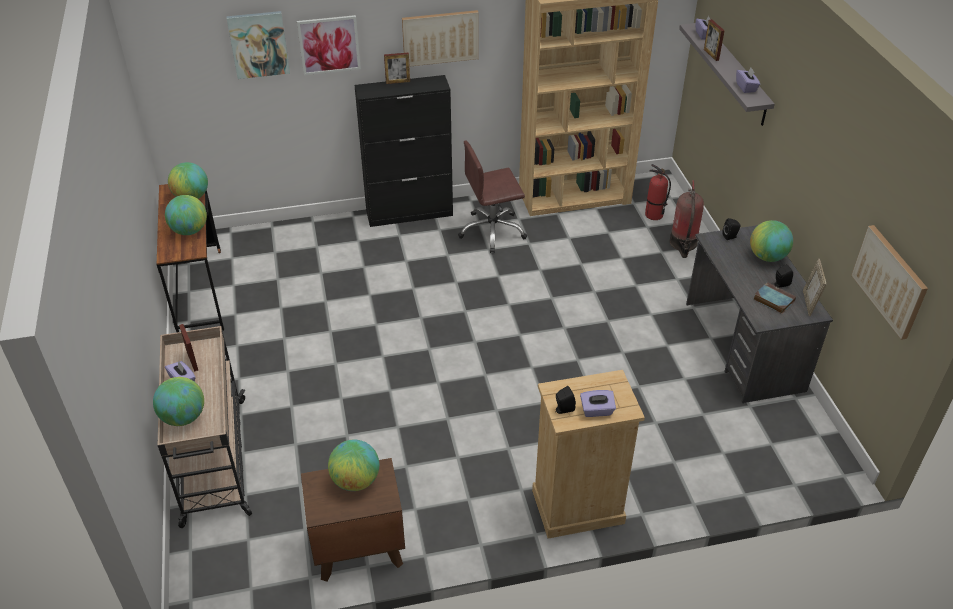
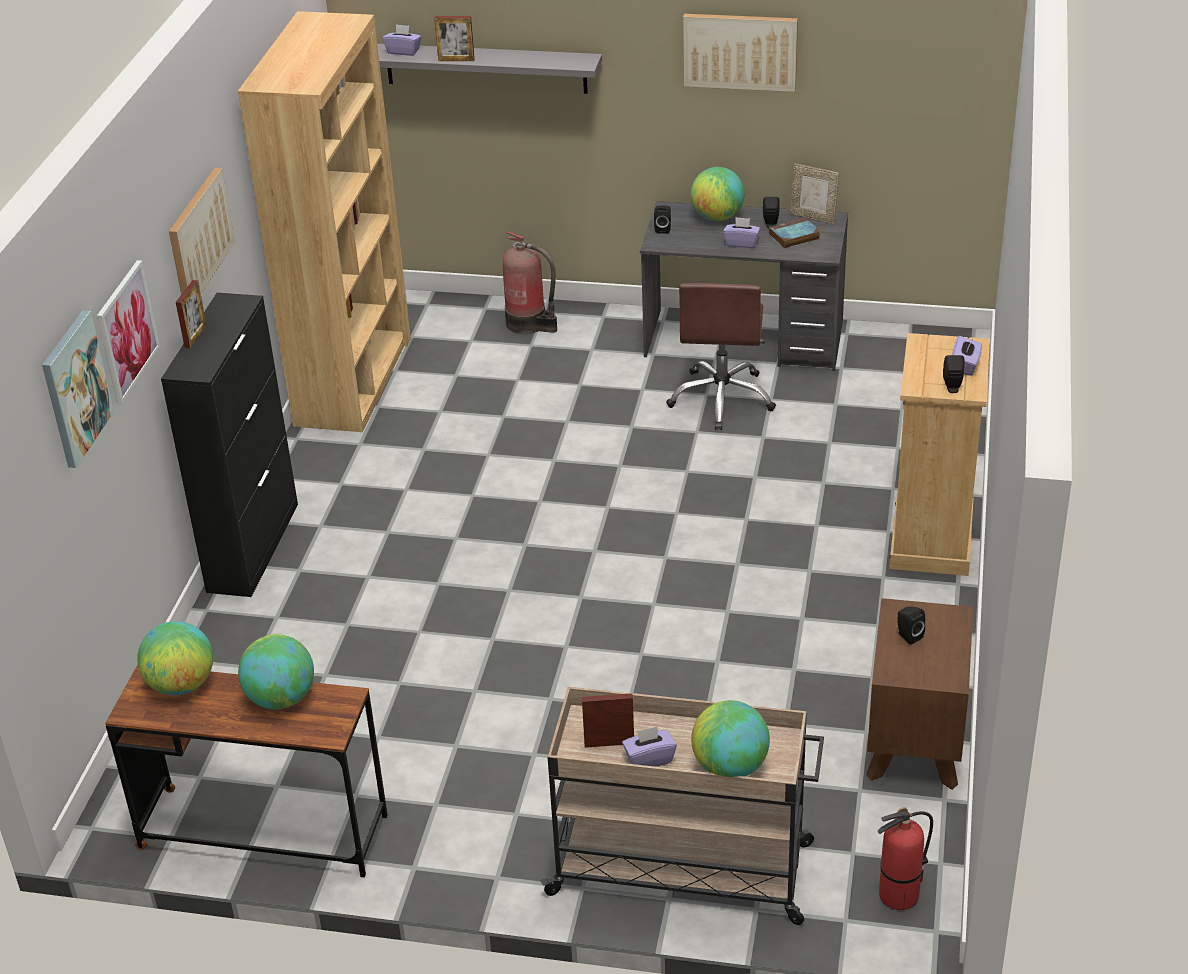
camera: 65 degrees left, 5 degrees down
(356, 481) = (908, 636): globe -> black speaker
(492, 231) = (368, 475): brown office chair -> brown office chair (722, 398)
(653, 215) = (451, 328): fire extinguisher -> fire extinguisher (898, 896)
(746, 87) = (552, 59): purple tissue box -> purple tissue box (741, 243)
(890, 281) = (917, 109): picture -> picture (740, 51)

